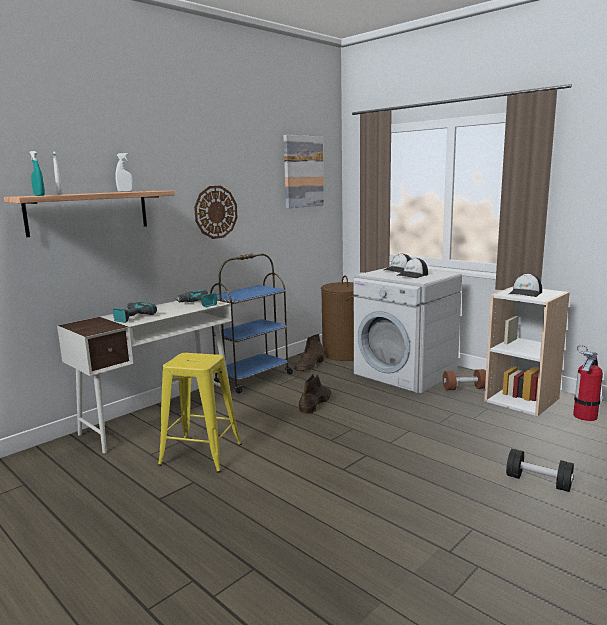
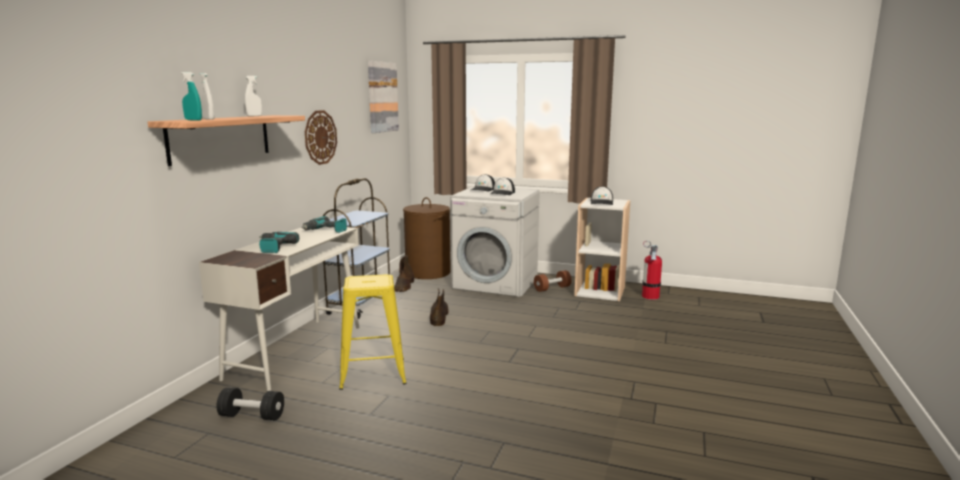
camera: 25 degrees left, 0 degrees up
(538, 482) = (653, 344): black dumbbell -> black dumbbell (252, 416)

